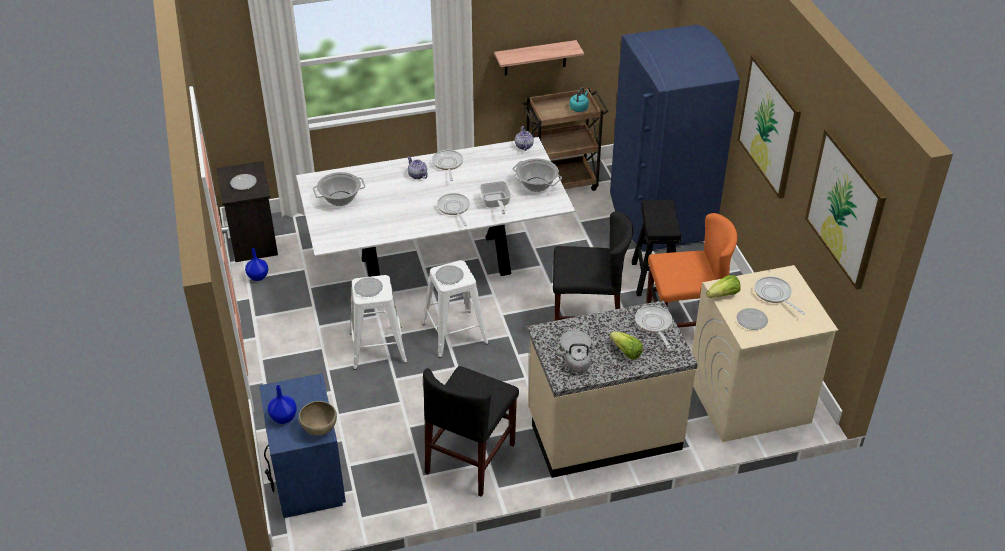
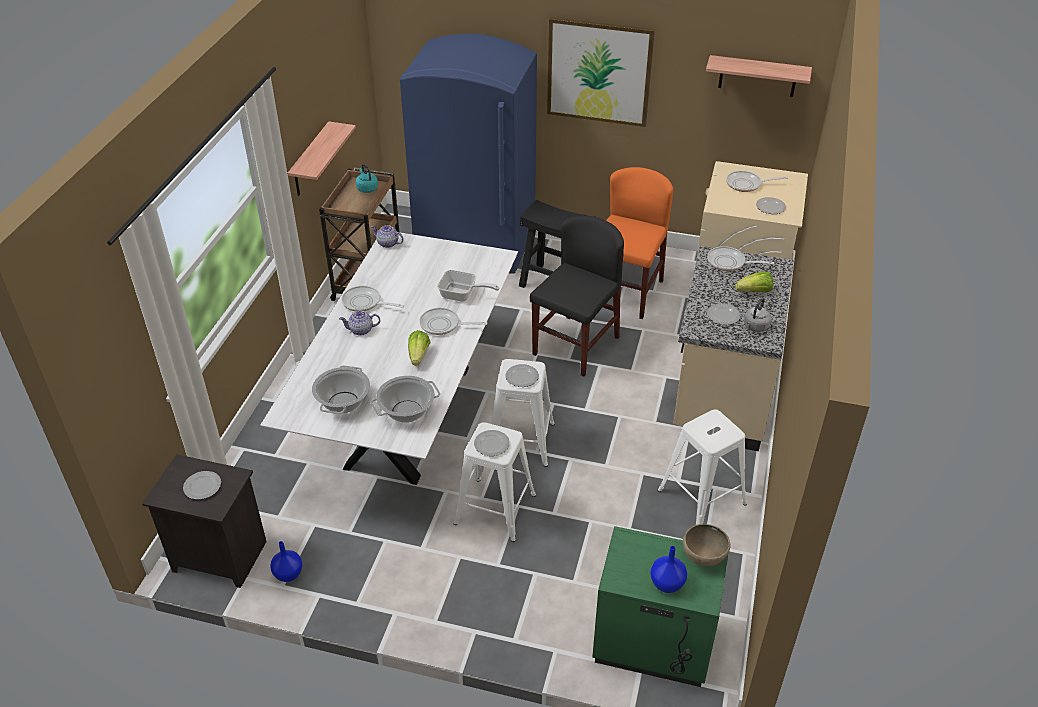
camera: 60 degrees left, 0 degrees up
(306, 478) = (653, 644): blue nightstand -> green nightstand
(470, 458) = (701, 498): black chair -> white stool
(536, 184) = (457, 259): cooking pot -> cooking pot (406, 412)
(723, 295) = (729, 208): lettuce -> lettuce (418, 355)
(845, 208) = (757, 76): picture -> shelf

